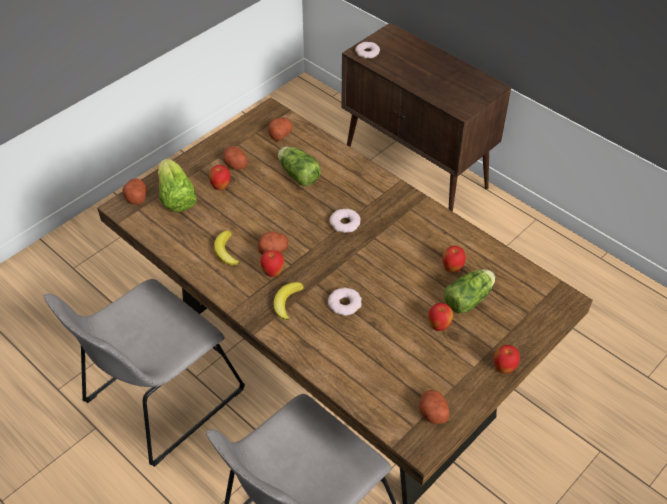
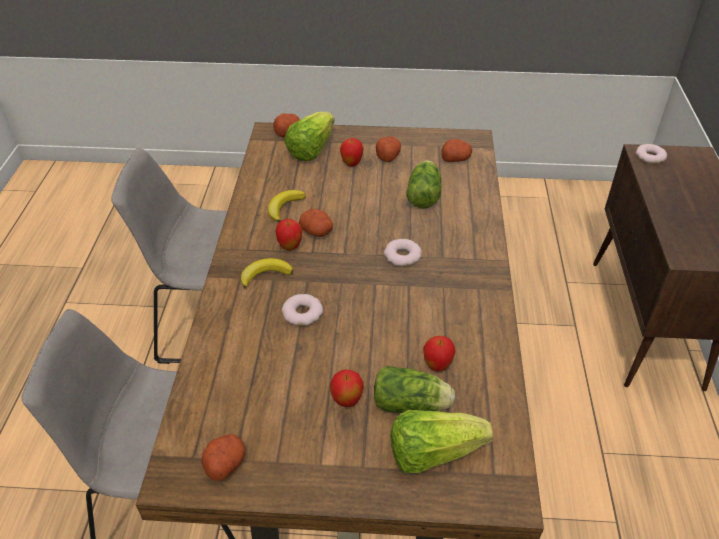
camera: 50 degrees right, 5 degrees down
(504, 368) = (344, 495): apple -> none
(510, 312) = (432, 453): none -> lettuce

